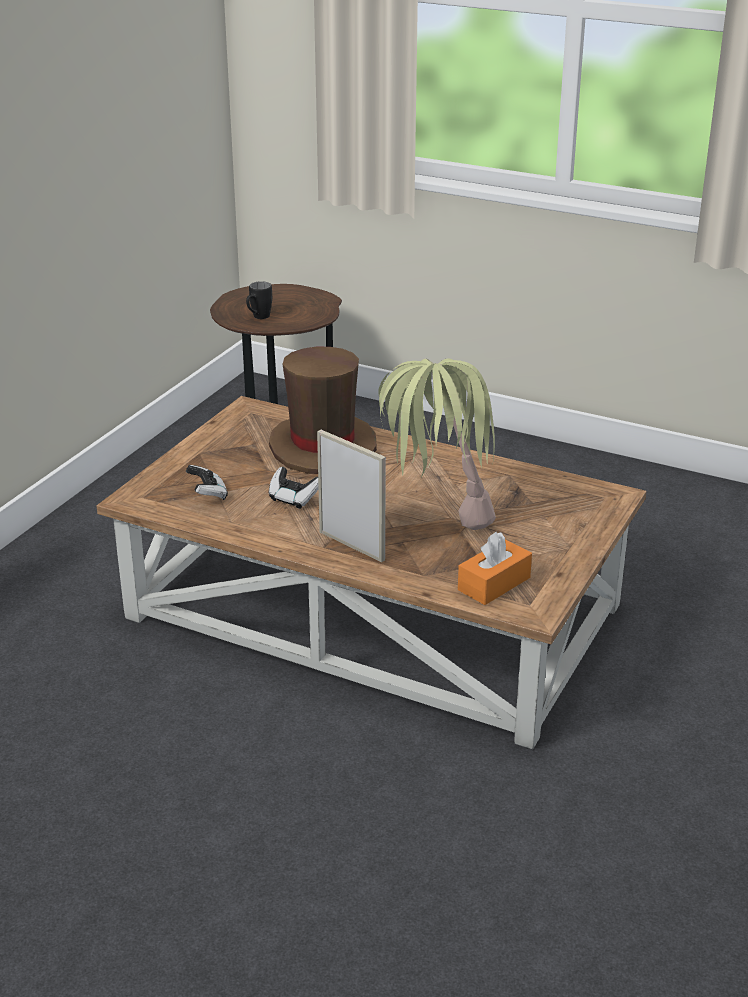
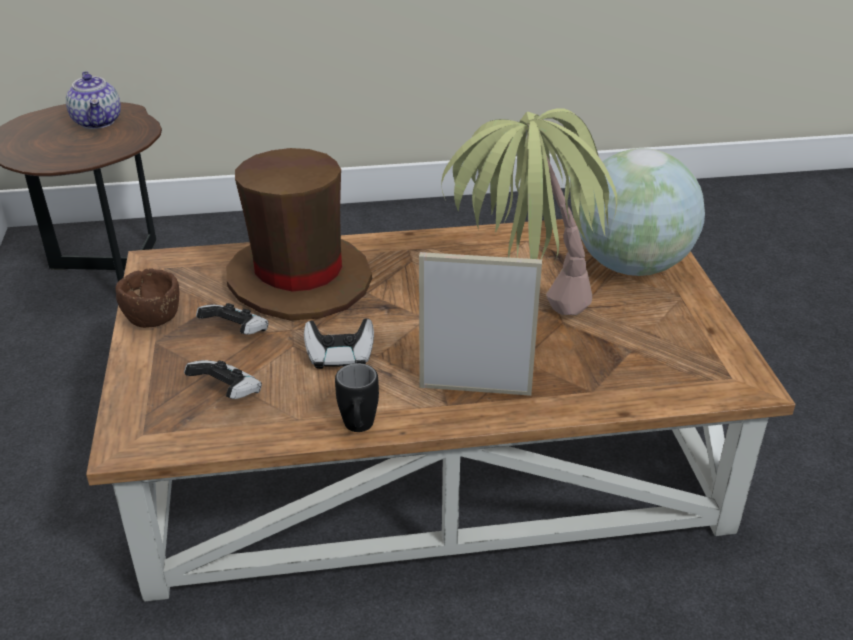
camera: 35 degrees left, 5 degrees up
(213, 439) = (153, 318): none -> brown bowl
(249, 464) = (237, 333): none -> game controller
(258, 318) = (67, 151): black mug -> black mug (359, 429)
(299, 302) = (98, 122): none -> teapot
(494, 584) = (670, 369): orange tissue box -> none
(563, 516) = (631, 265): none -> globe

